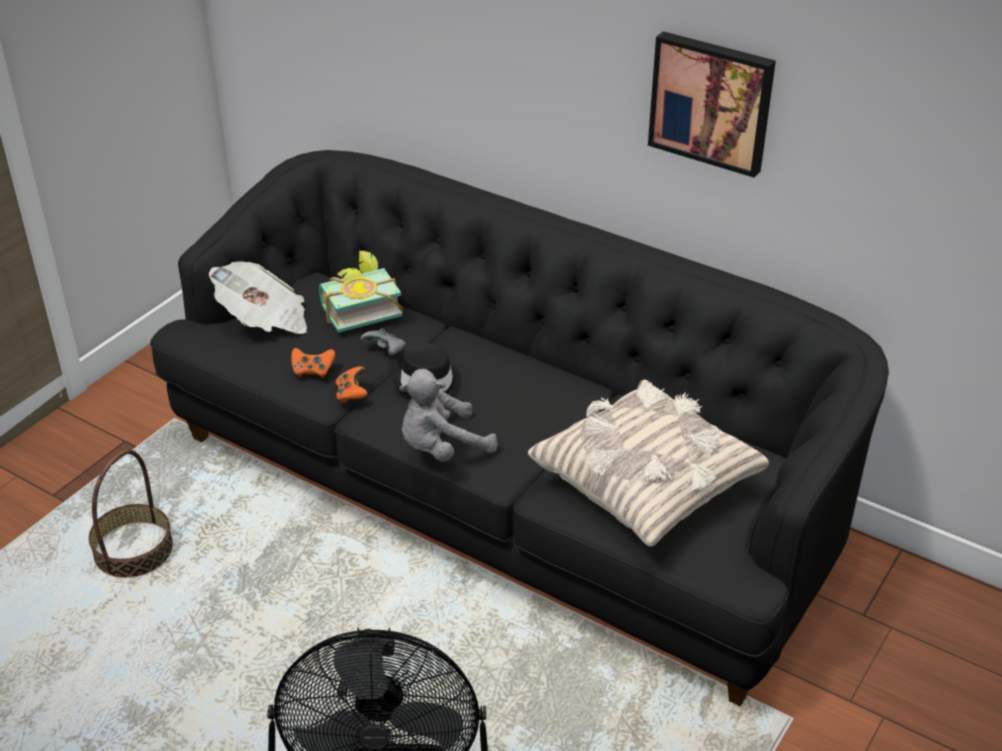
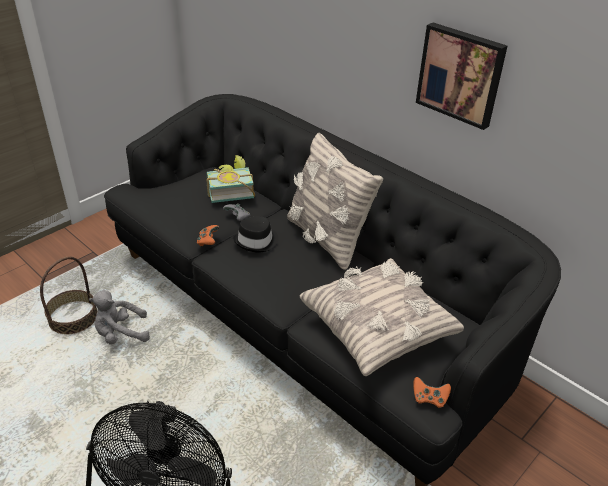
camera: 10 degrees right, 0 degrees up
(264, 320) = (171, 190): newspaper -> none
(312, 371) = (189, 224): orange game controller -> orange game controller (429, 398)
(442, 448) = (251, 284): grey plush toy -> grey plush toy (120, 334)
(532, 365) = (326, 239): none -> beige pillow

